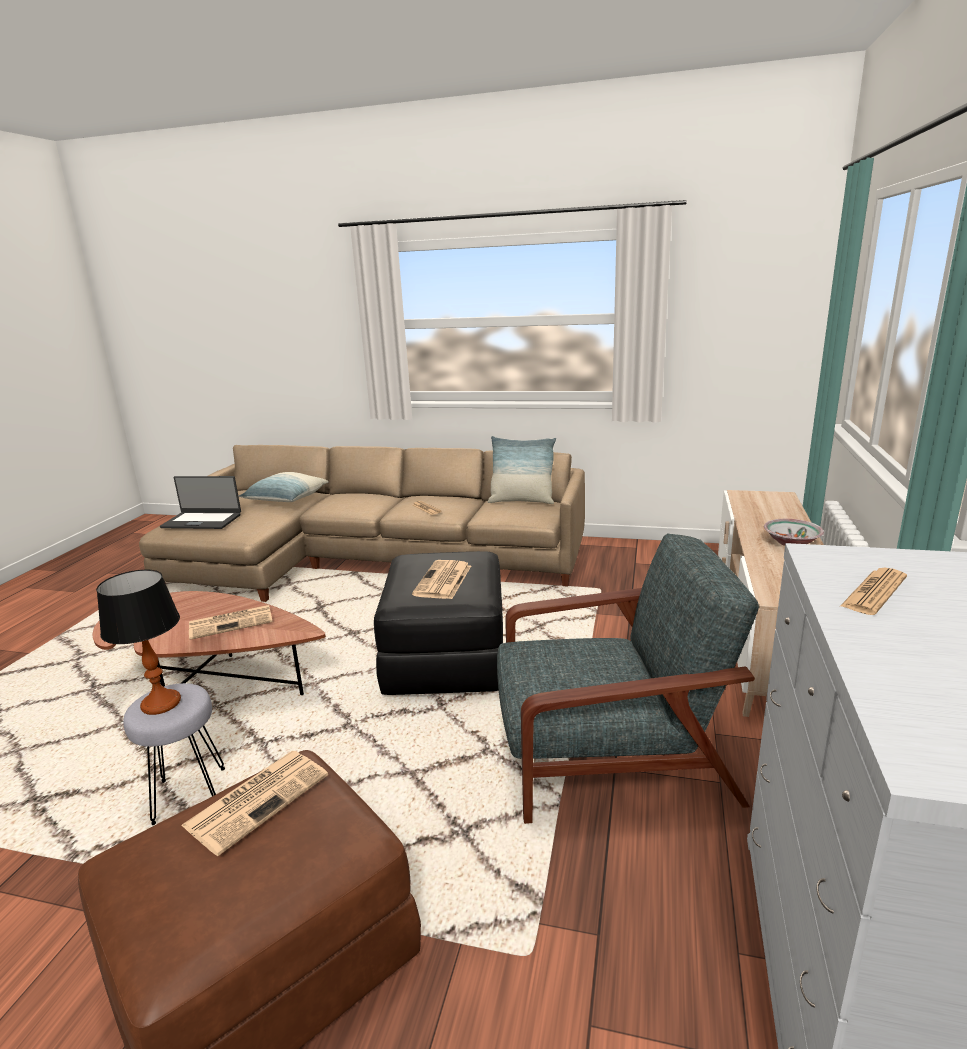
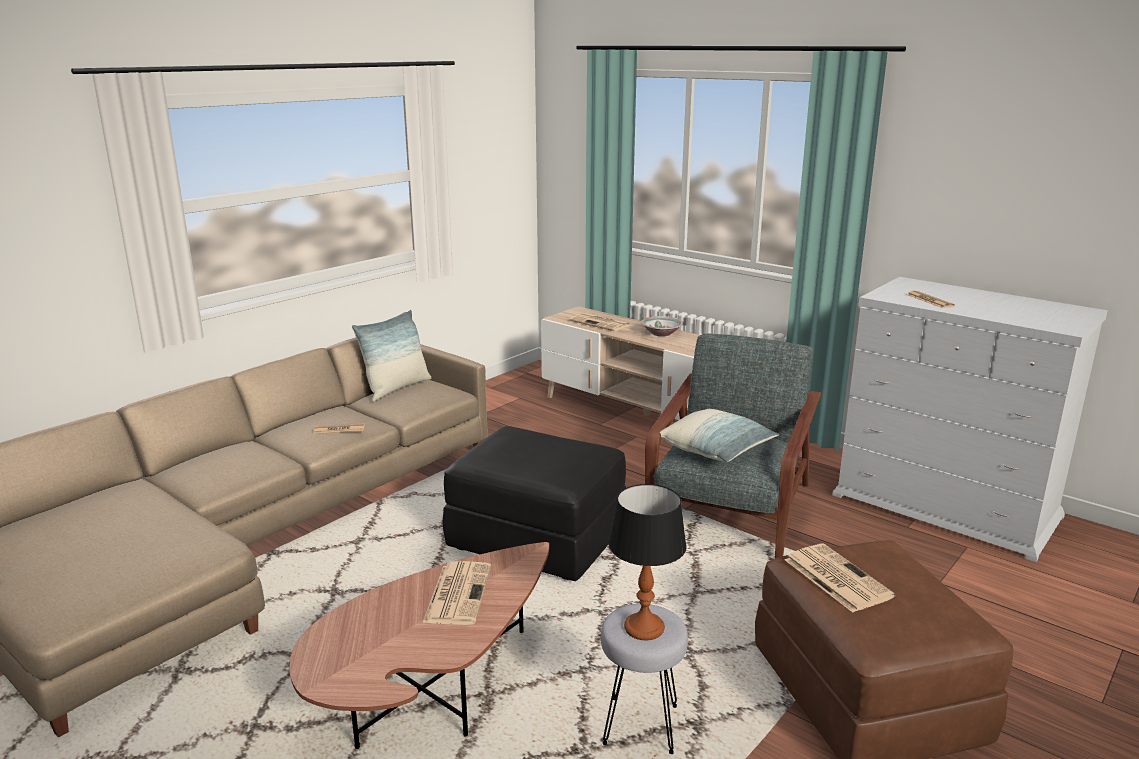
camera: 65 degrees left, 0 degrees up
(202, 521) = (98, 574): laptop -> none
(286, 500) = (130, 503): pillow -> pillow (716, 450)
(443, 581) = (551, 454): newspaper -> newspaper (601, 323)

